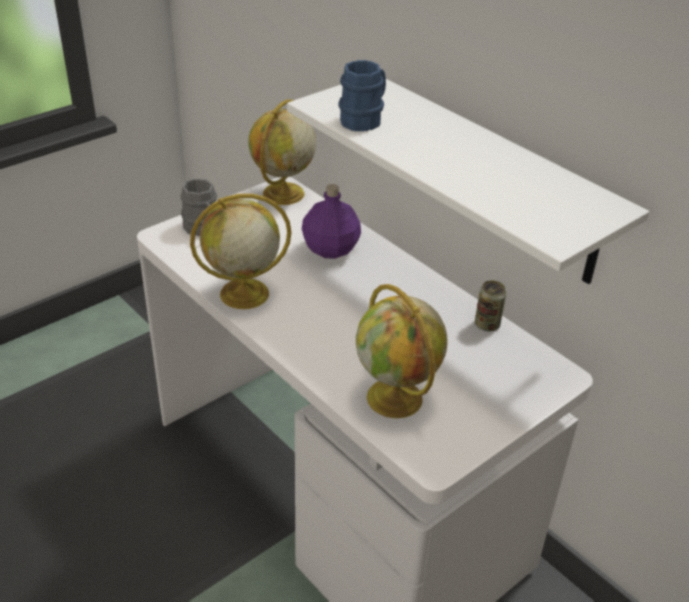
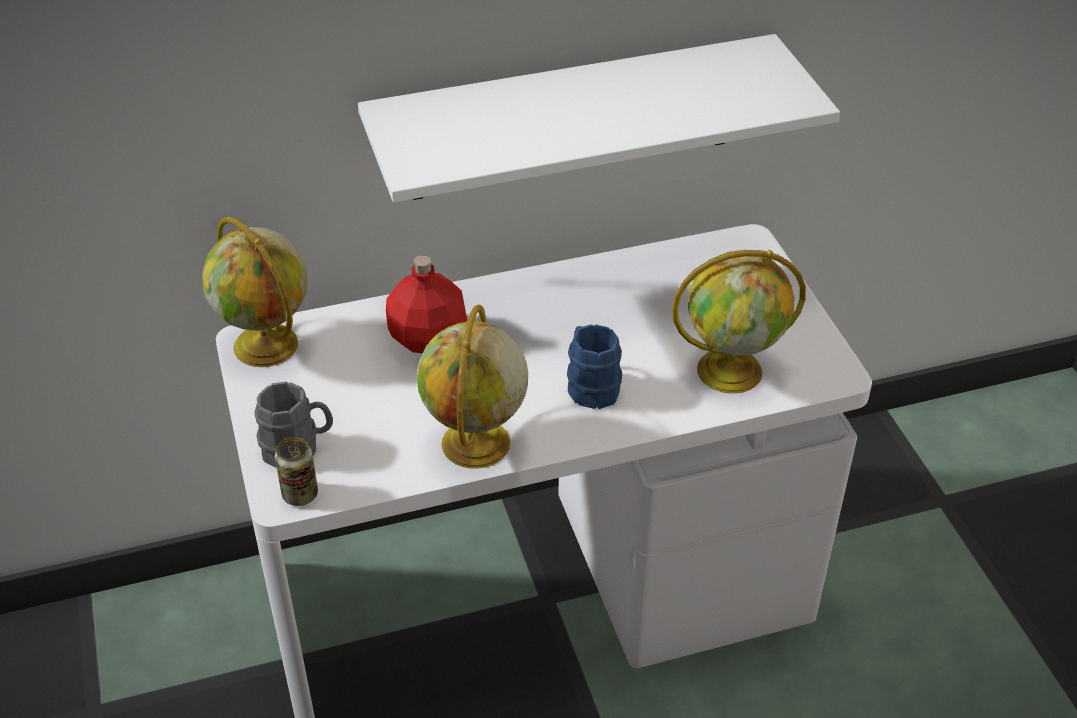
camera: 65 degrees left, 5 degrees up
(330, 249) = (426, 339): purple bottle -> red bottle
(364, 119) = (482, 143): blue mug -> blue mug (590, 385)
(487, 325) = (644, 262): can -> can (300, 494)

